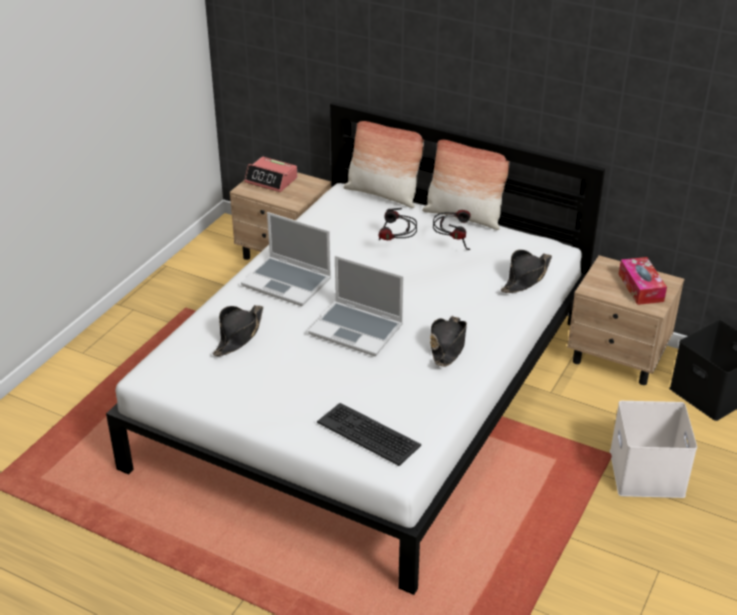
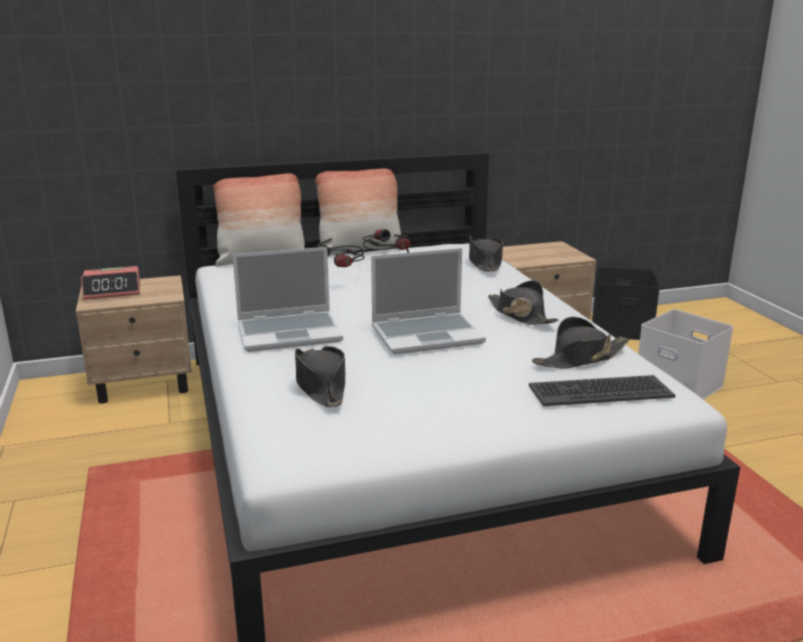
camera: 45 degrees left, 15 degrees down
(410, 404) = (580, 358): none -> black hat
(640, 287) = (549, 252): tissue box -> none

